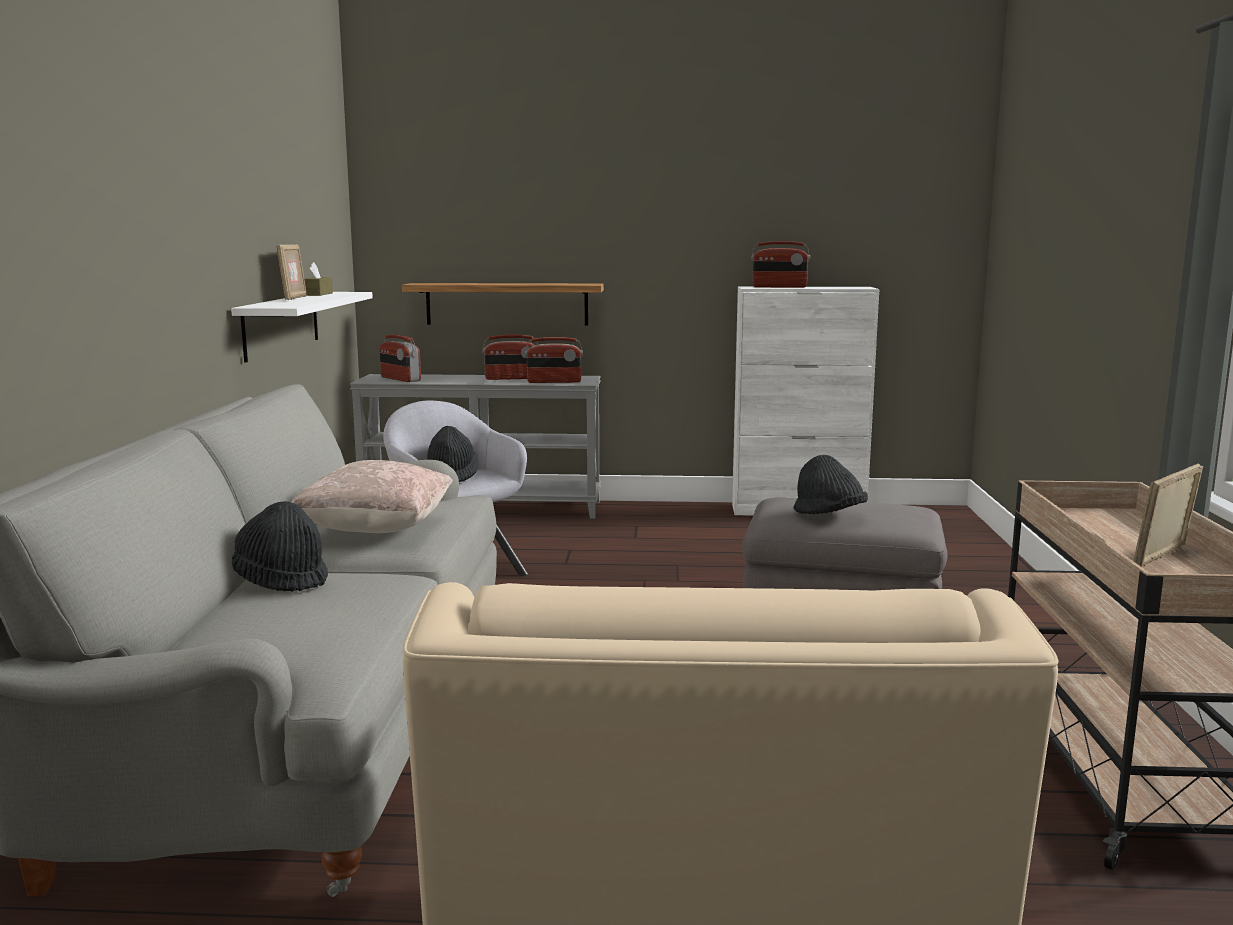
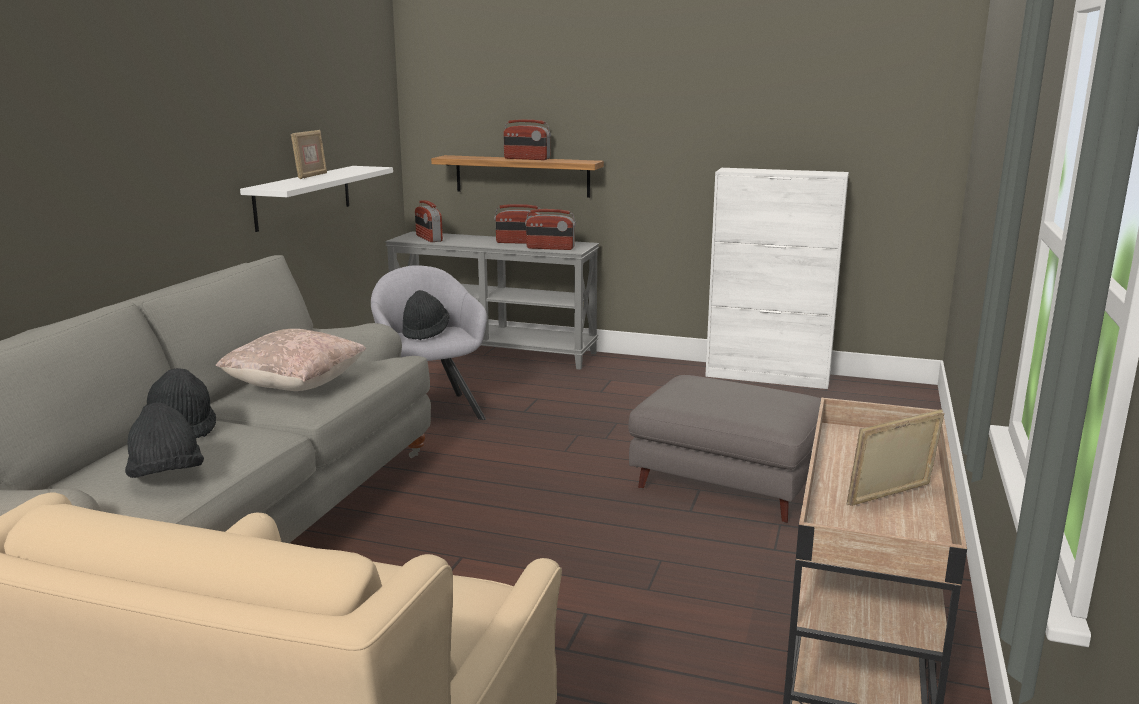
camera: 15 degrees right, 5 degrees up
(317, 294) = (341, 170): brown tissue box -> none
(779, 287) = (756, 170): radio -> radio (527, 159)
(829, 516) = (709, 400): black hat -> black hat (166, 476)

